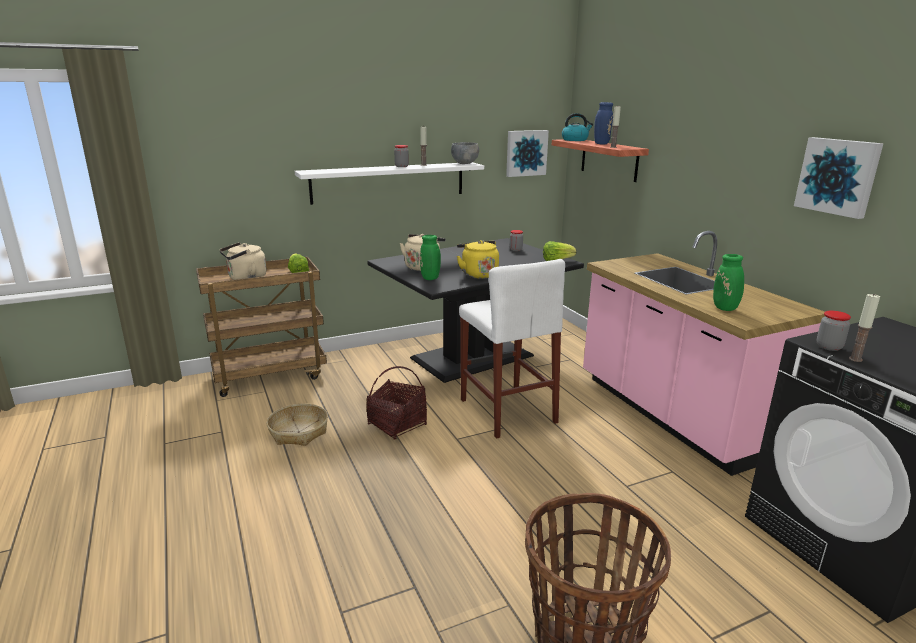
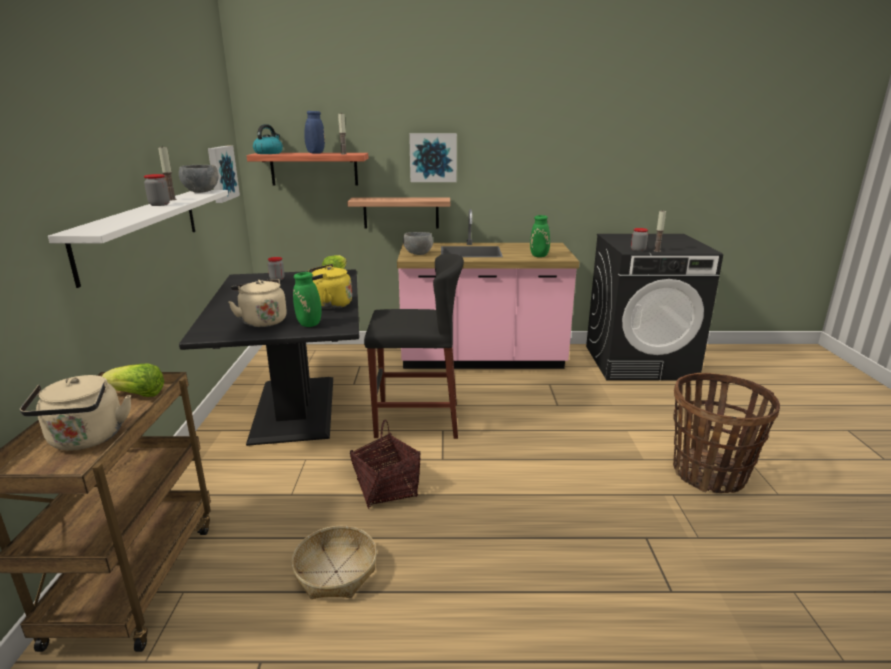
camera: 65 degrees left, 0 degrees up
(507, 411) = (417, 420): white stool -> black stool
(626, 264) = (418, 254): none -> grey bowl
(664, 220) = (401, 213): none -> shelf
(838, 176) = (550, 153): picture -> picture (433, 157)

